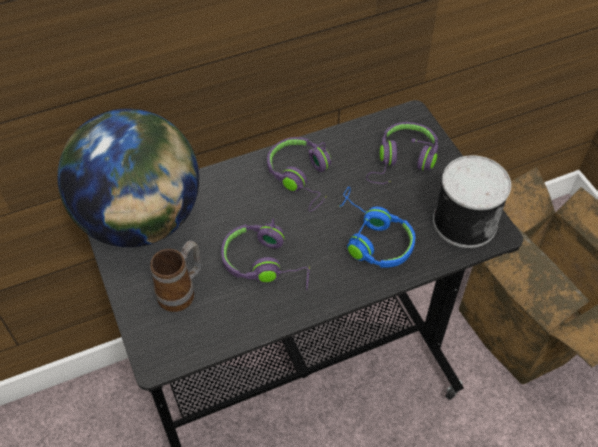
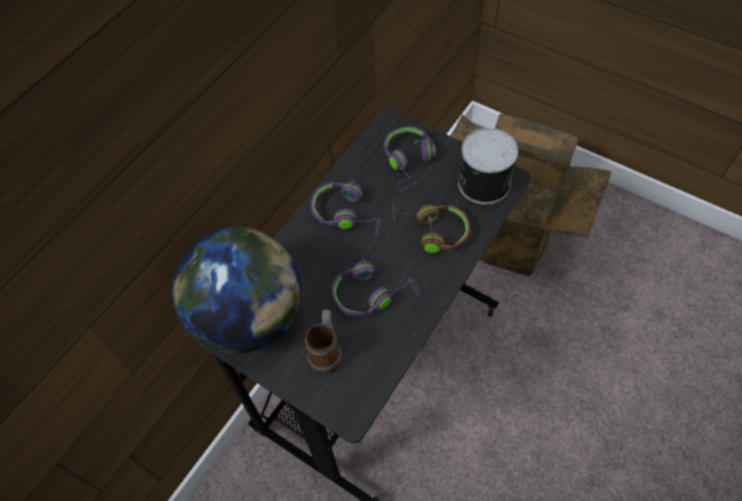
camera: 30 degrees left, 5 degrees up
(371, 238) = (431, 231): blue headphones -> brown headphones

